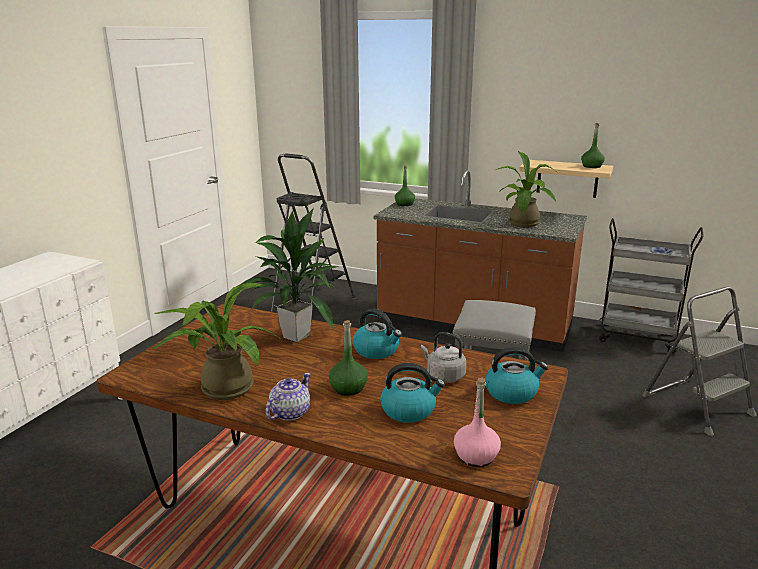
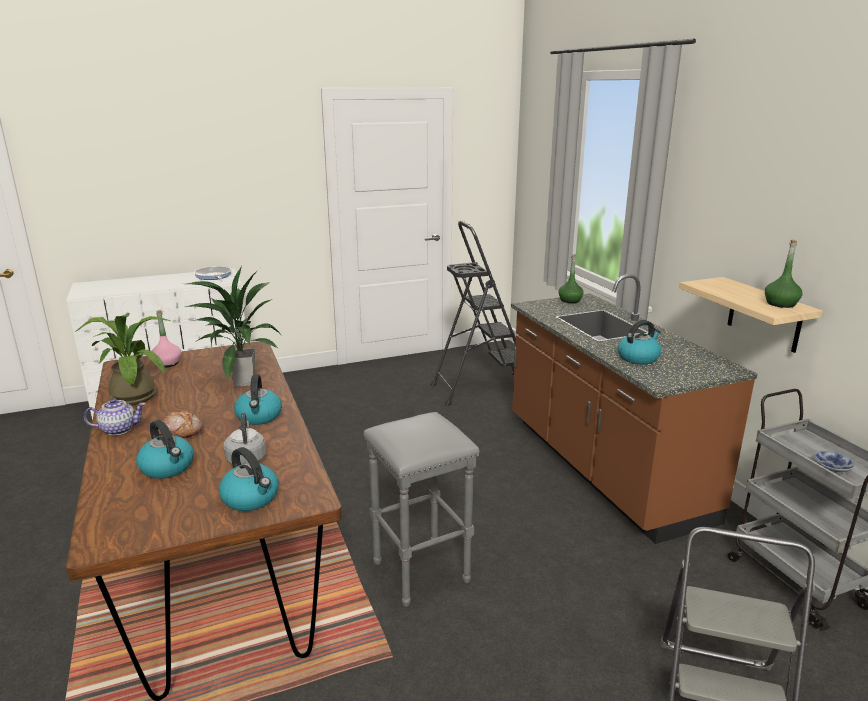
camera: 45 degrees right, 0 degrees up
(48, 264) = (213, 276): none -> frying pan
(348, 388) = (179, 432): green bottle -> bread
(476, 456) = (116, 522): pink bottle -> pink bottle (167, 363)
(523, 224) = (638, 358): potted plant -> kettle

